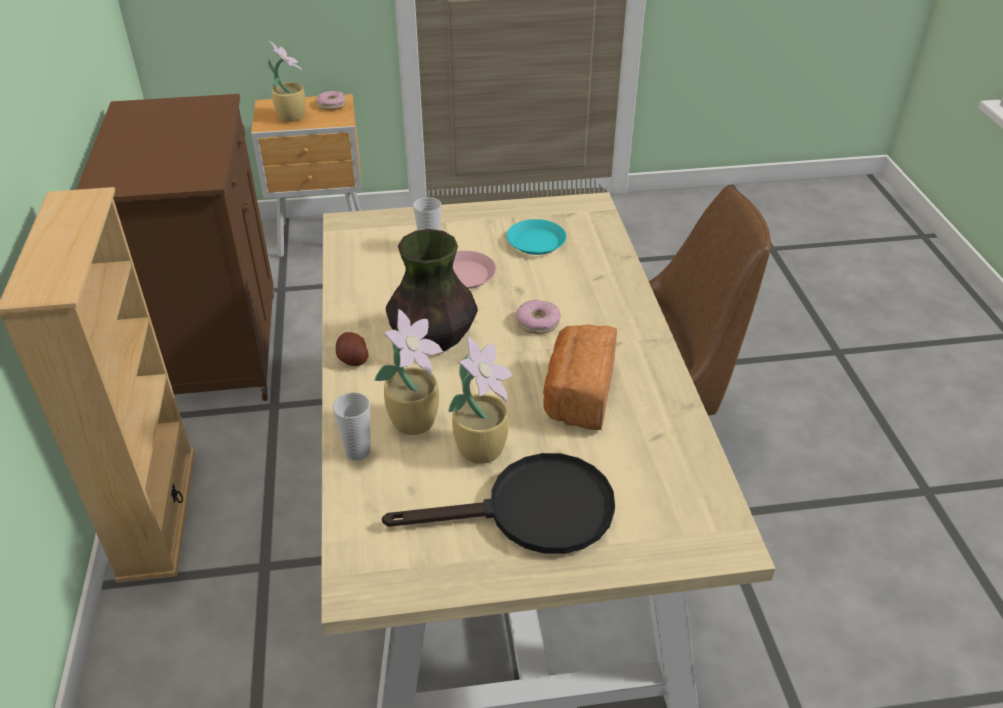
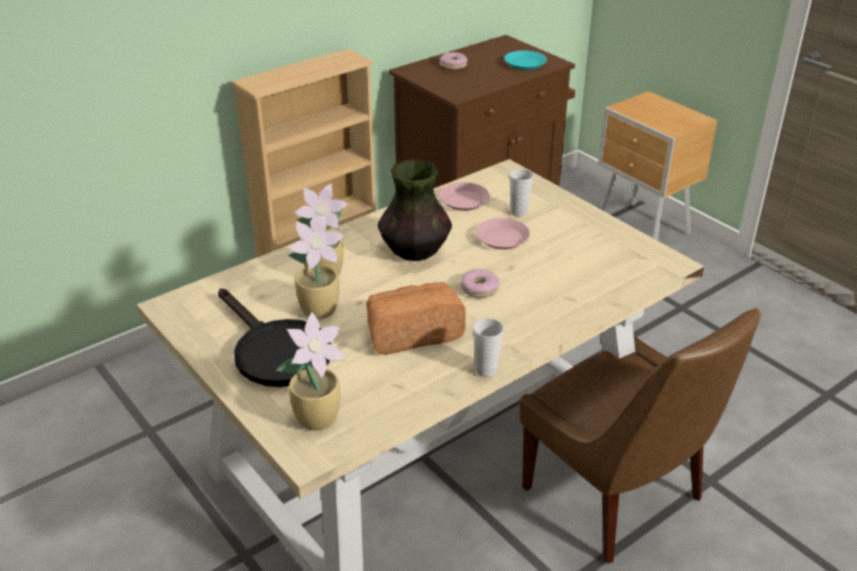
camera: 60 degrees right, 5 degrees down
(292, 116) = (648, 111): potted plant -> potted plant (319, 417)
(332, 105) = (687, 119): donut -> donut (453, 65)
(353, 359) = (364, 229): potato -> none
(357, 451) = (280, 264): cup -> cup (486, 370)
(371, 271) = (464, 201): none -> pink plate
(536, 242) = (582, 254): turquoise plate -> turquoise plate (525, 64)

